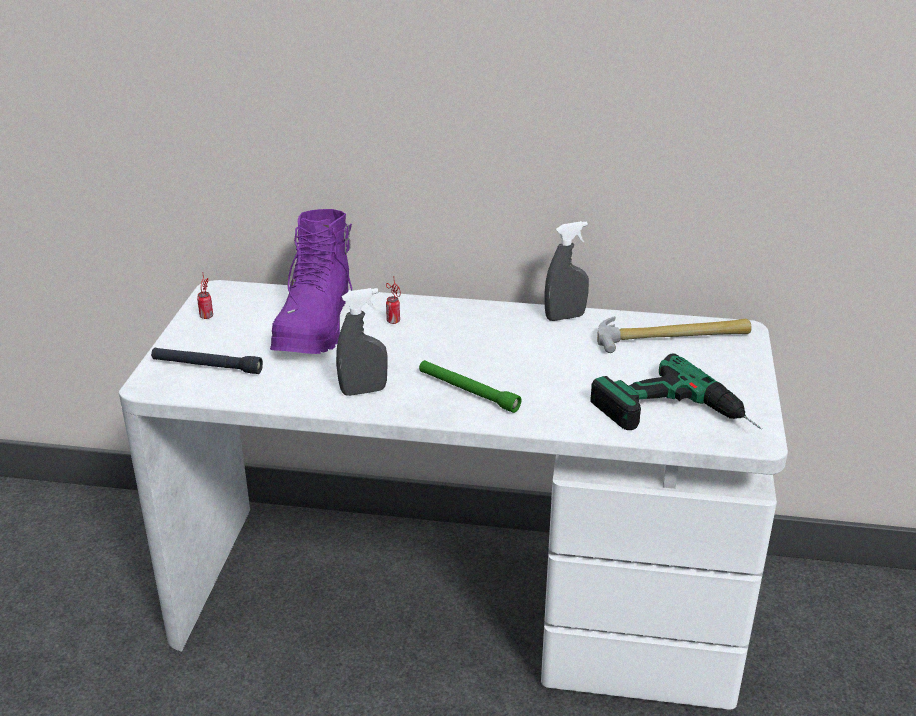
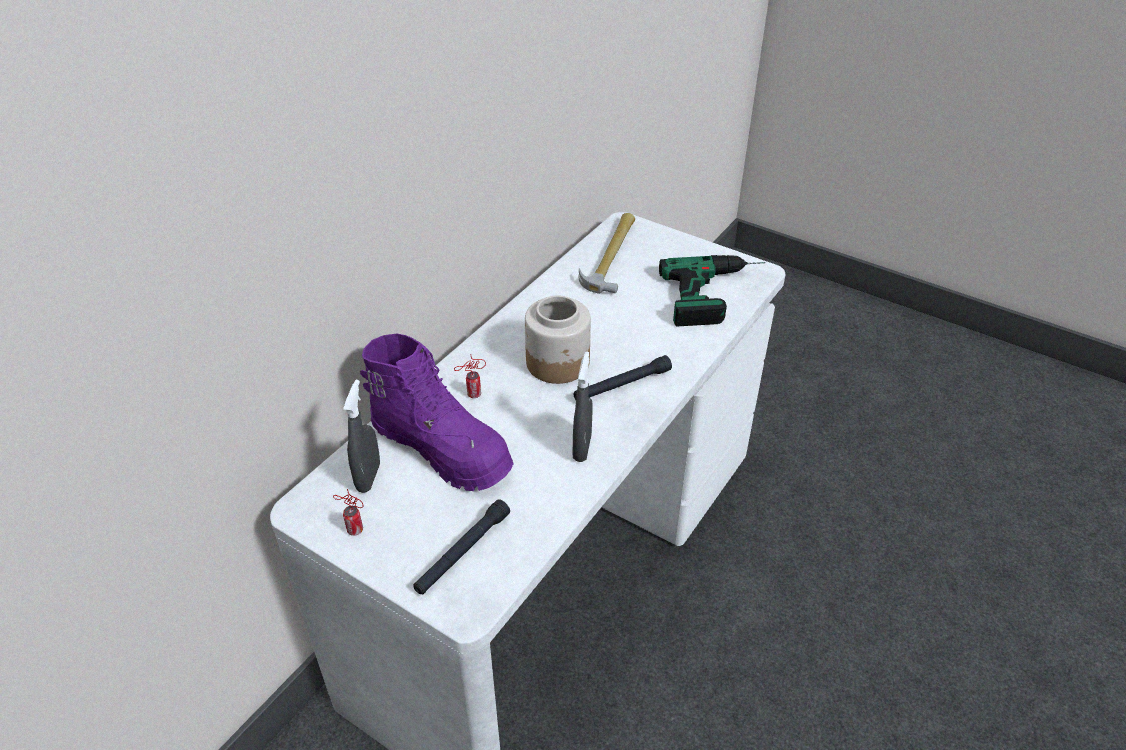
camera: 65 degrees left, 10 degrees up
(467, 392) = (622, 385): green flashlight -> black flashlight
(470, 350) = (558, 363): none -> jar
(565, 317) = (543, 295): grey spray bottle -> grey spray bottle (368, 477)

